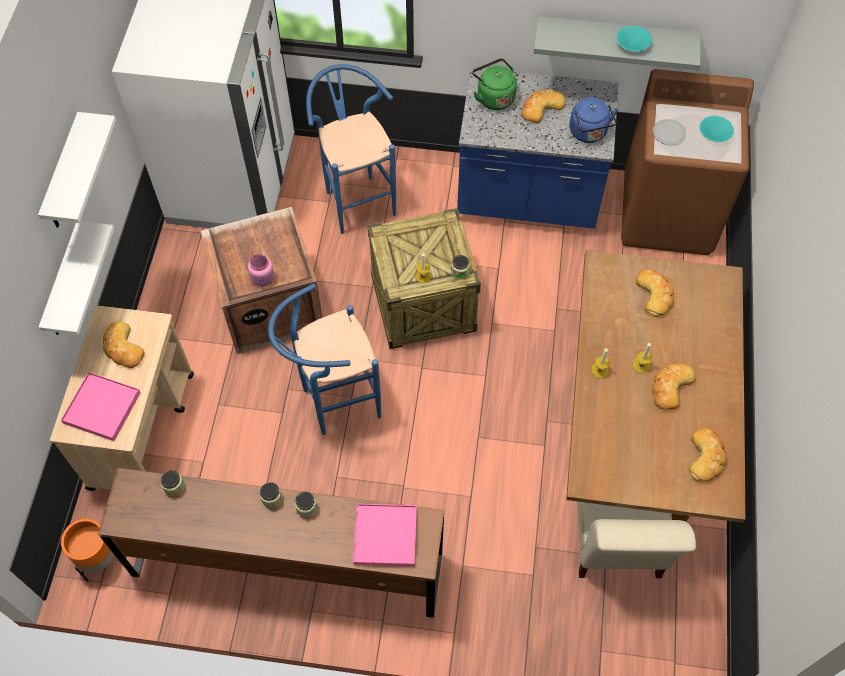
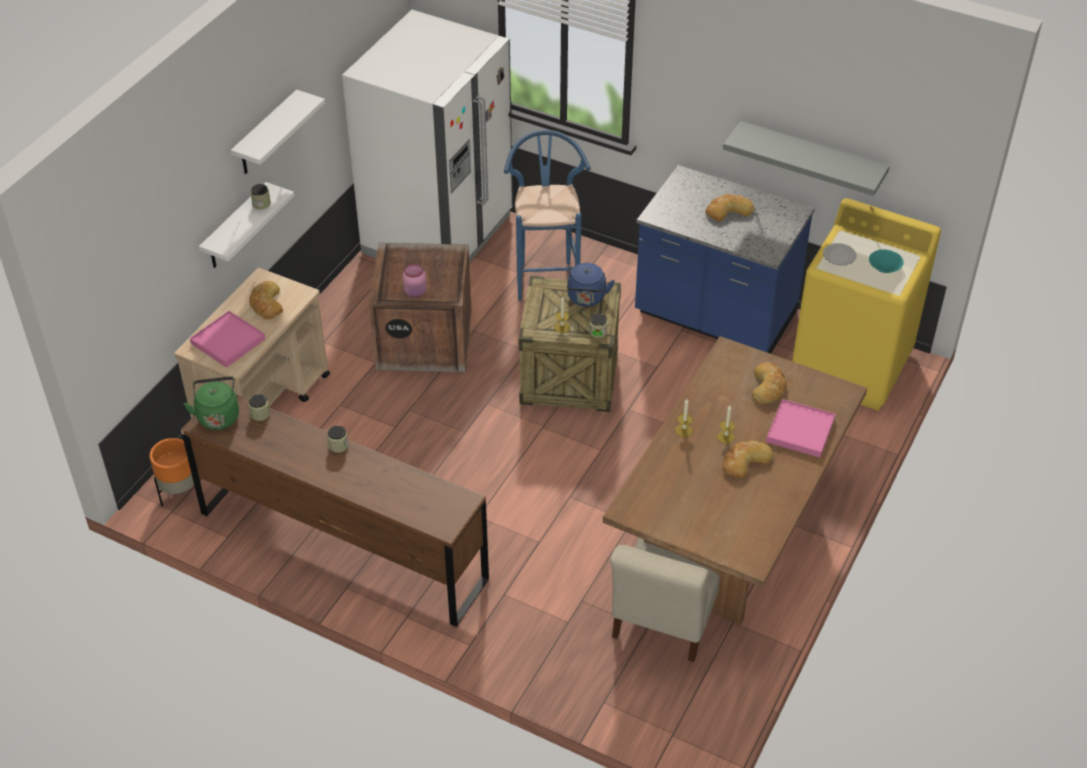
camera: 20 degrees right, 15 degrees down
(306, 508) = (365, 460): jar -> jar (261, 204)
(334, 404) = (445, 433): blue stool -> none
(385, 536) = (423, 500): pink tray -> pink tray (800, 431)
(494, 97) = (687, 192): green kettle -> green kettle (218, 416)
(589, 133) = (764, 240): blue kettle -> blue kettle (586, 299)
(633, 44) = (818, 161): turquoise bowl -> none
(668, 214) = (852, 365): brown washing machine -> yellow washing machine
(706, 457) = (751, 523): bread -> none

